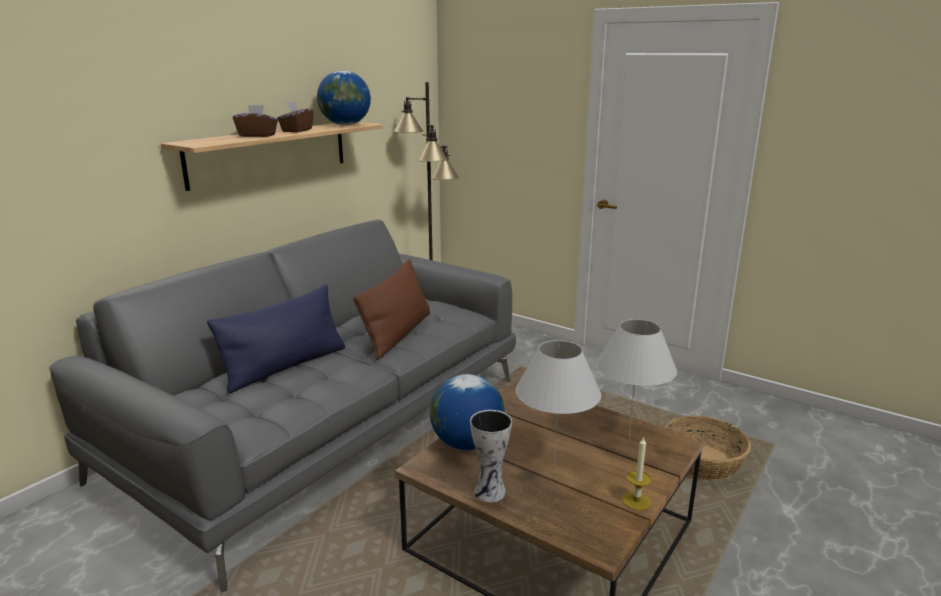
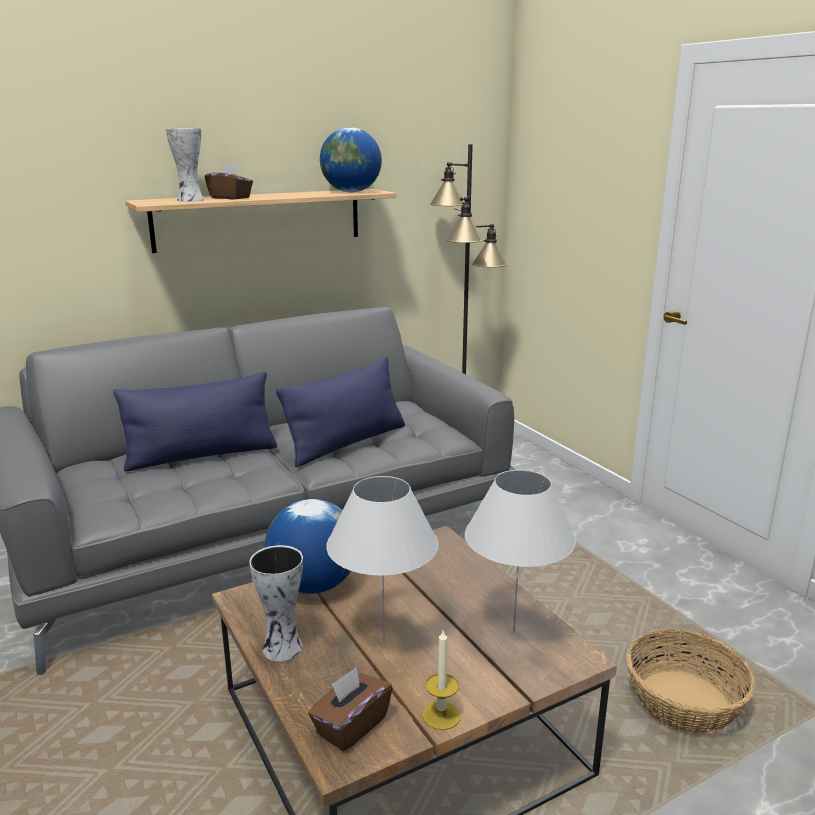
camera: 25 degrees right, 0 degrees up
(225, 139) = (189, 200): none -> vase
(296, 130) = (283, 195): brown tissue box -> brown tissue box (351, 726)
(398, 334) = (347, 443): brown pillow -> blue pillow

